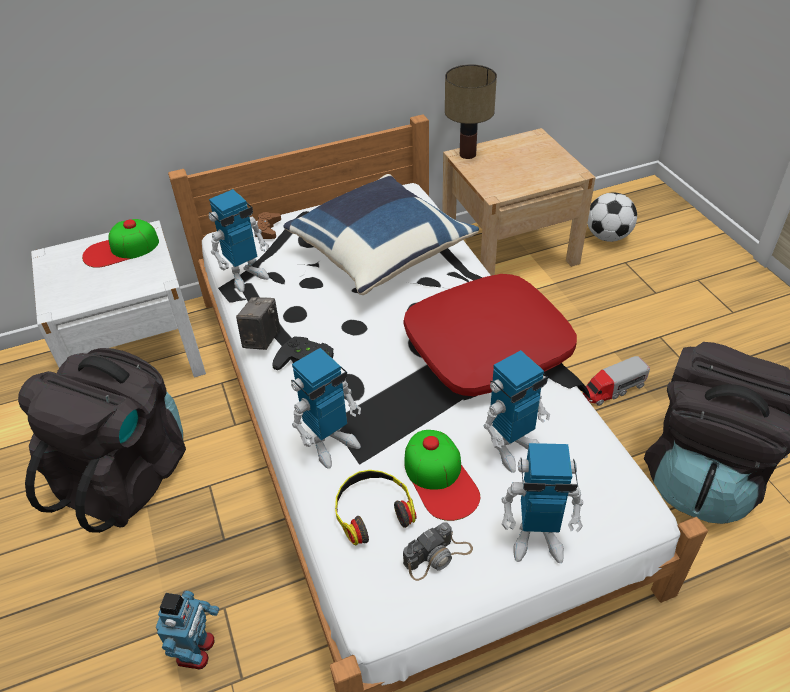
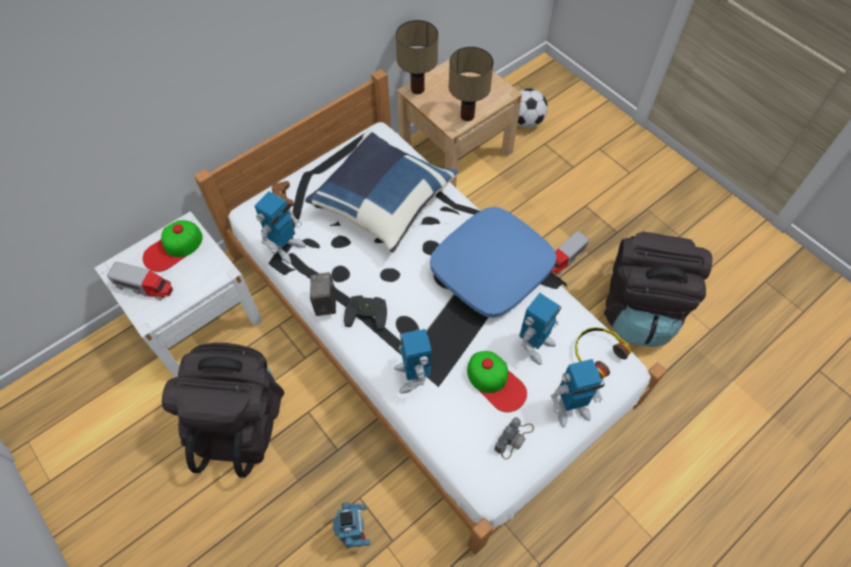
camera: 20 degrees left, 15 degrees up
(70, 277) = (145, 286): none -> toy truck
(331, 444) = (412, 376): toy robot -> toy robot turned 135 degrees clockwise
(373, 510) = (461, 418): headphones -> headphones (597, 353)
(487, 346) = (491, 268): red pillow -> blue pillow
(517, 187) = (467, 116): none -> table lamp

